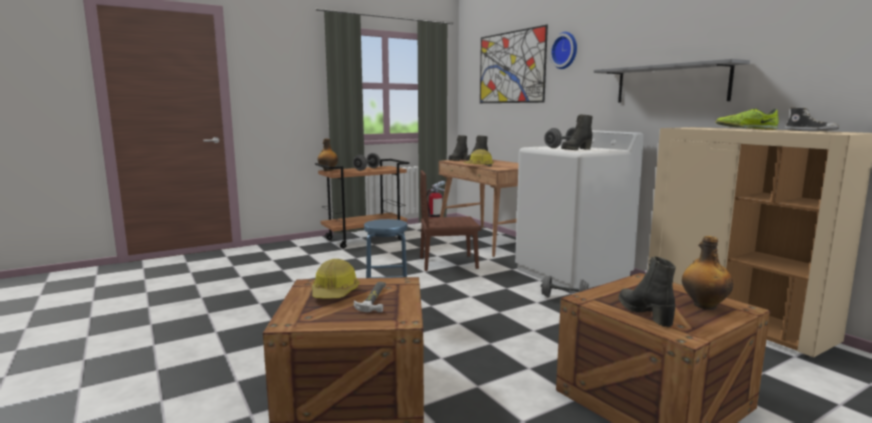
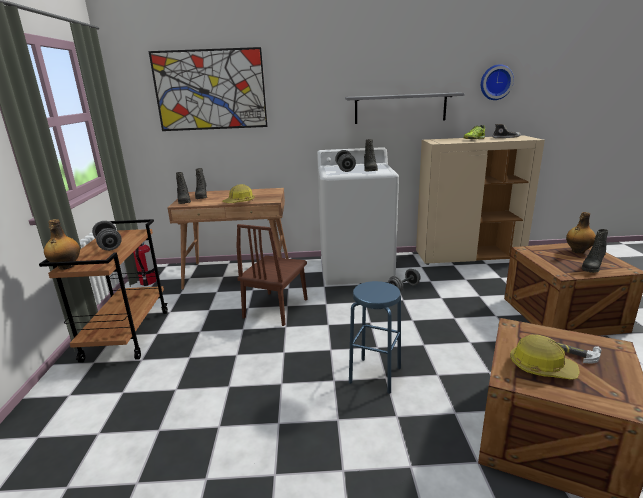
camera: 60 degrees left, 10 degrees up
(565, 50) = (289, 76): wall clock -> wall clock (495, 82)
(645, 313) = (592, 267): black boot -> black boot turned 60 degrees counterclockwise

